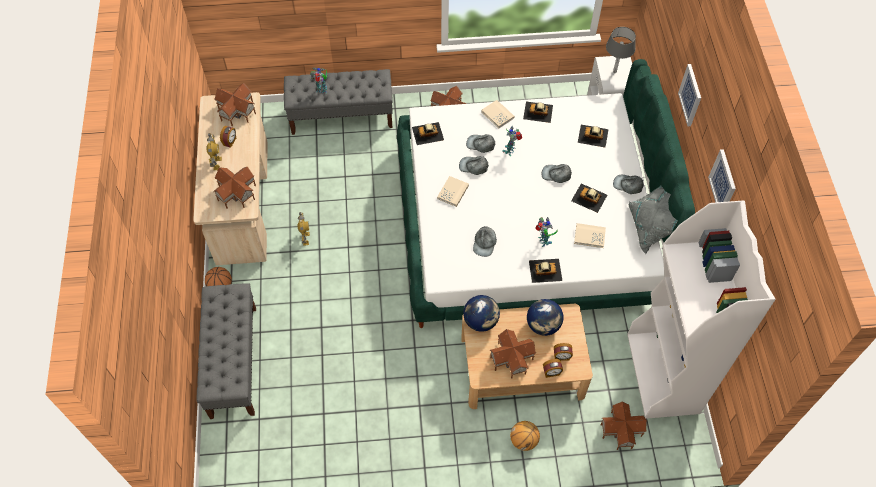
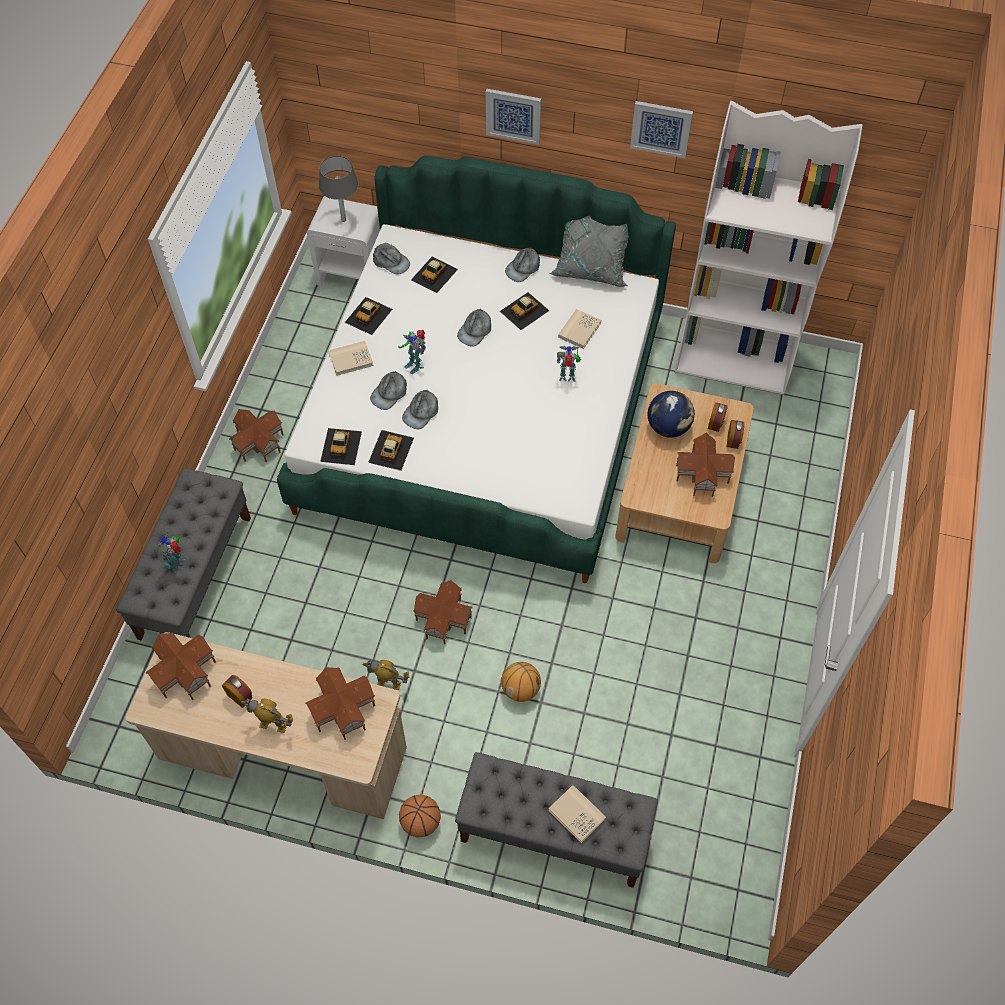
camera: 70 degrees left, 0 degrees up
(453, 192) = (451, 448): beige book -> beige book (576, 814)
(481, 321) = (639, 489): globe -> none
(484, 243) = (544, 438): grey cap -> grey cap (391, 262)
(524, 440) = (775, 520): basketball -> basketball (520, 689)
(545, 270) = (609, 390): toy car -> toy car (391, 450)
(620, 430) = (790, 422): toy house -> toy house (442, 619)

